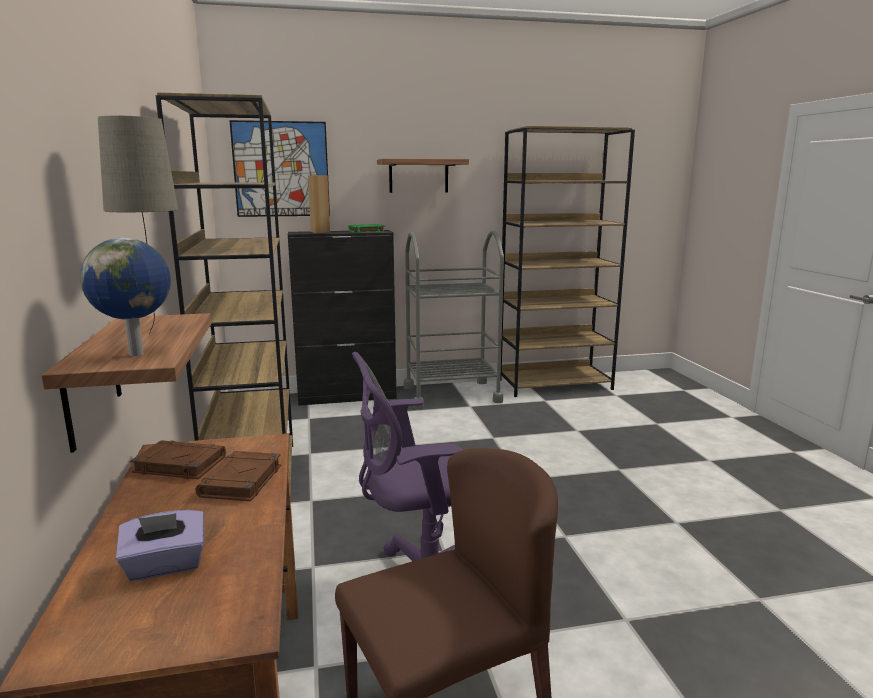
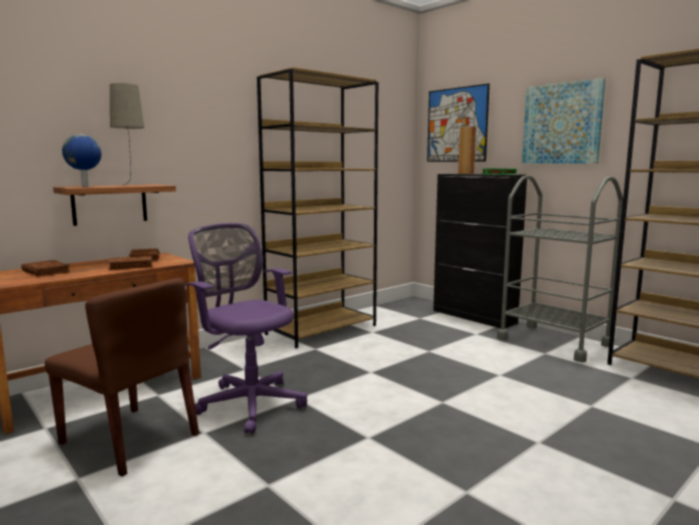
camera: 60 degrees right, 5 degrees down
(165, 566) = (46, 272): purple tissue box -> brown book
(418, 176) = (562, 124): shelf -> picture

